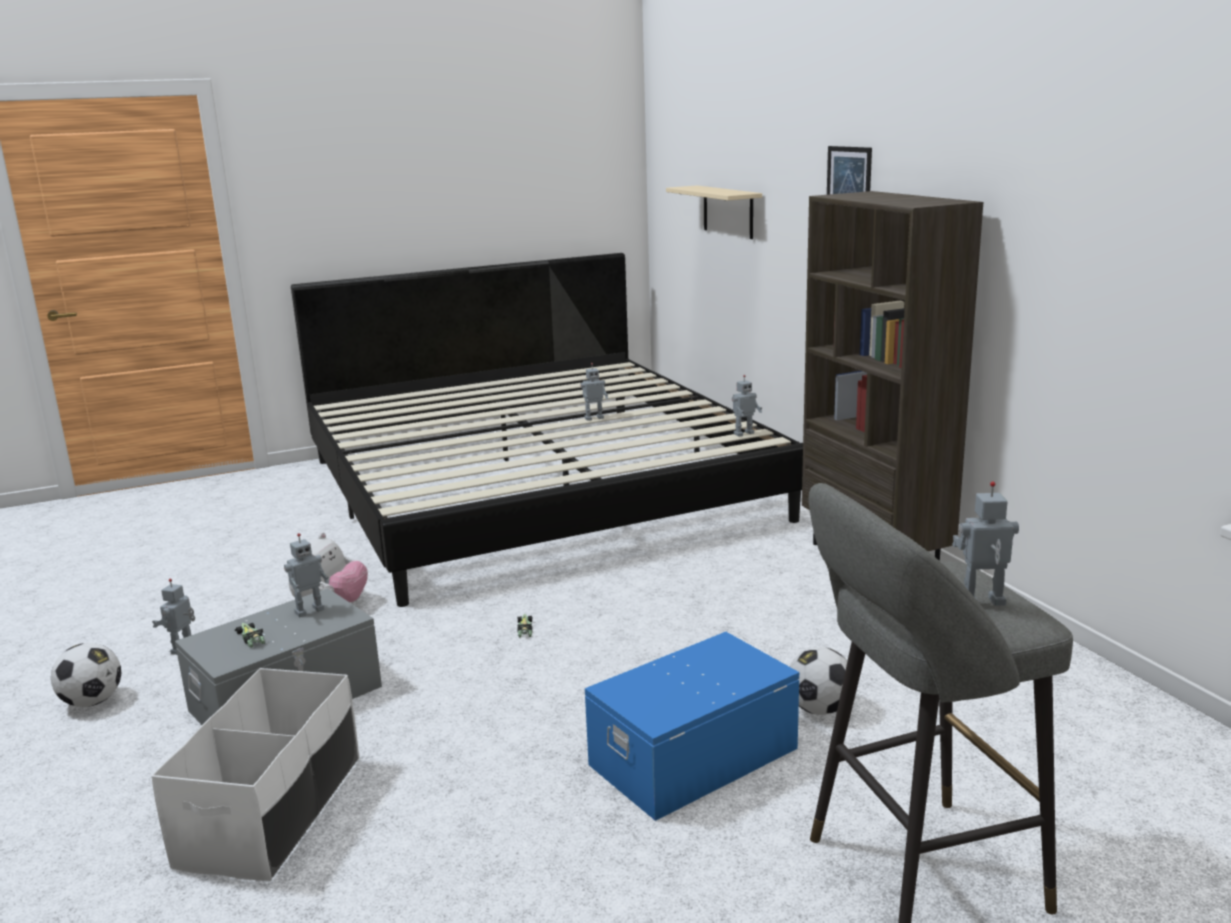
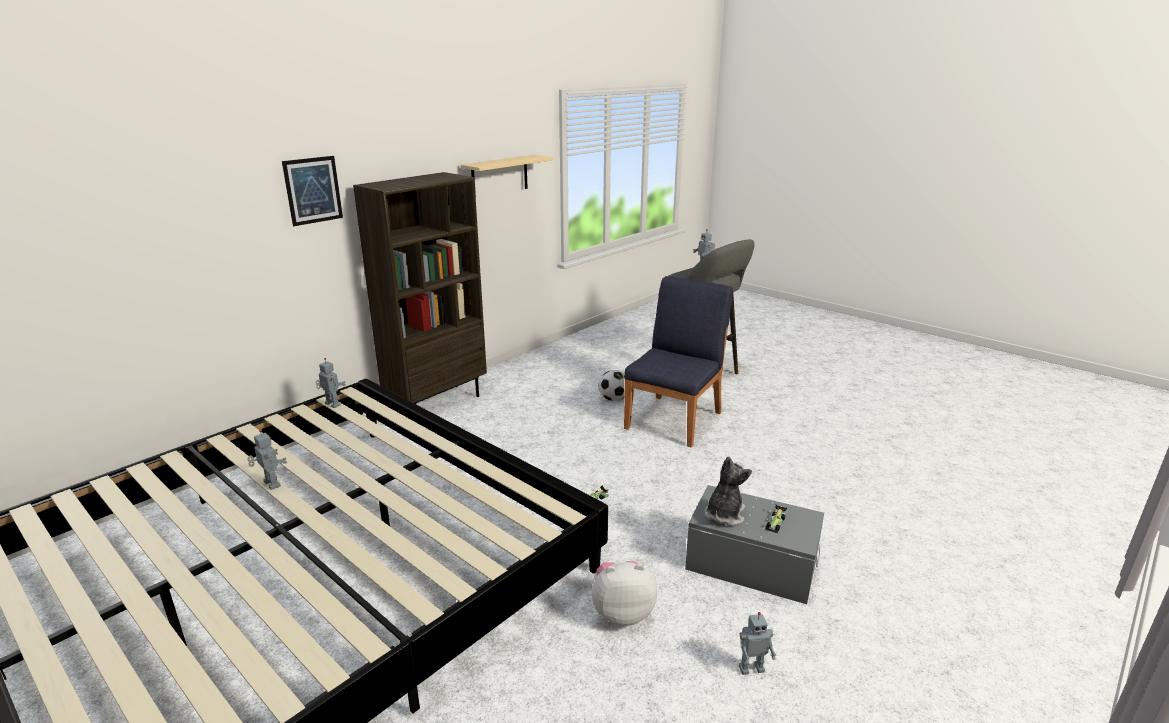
camera: 115 degrees left, 5 degrees up
(92, 702) = (854, 671): football -> none
(273, 810) = (829, 514): white storage box -> none
(309, 610) = (724, 514): toy robot -> plush toy
(691, 755) = (674, 420): blue storage box -> blue chair
(728, 211) = (108, 258): beige shelf -> beige shelf (499, 176)

